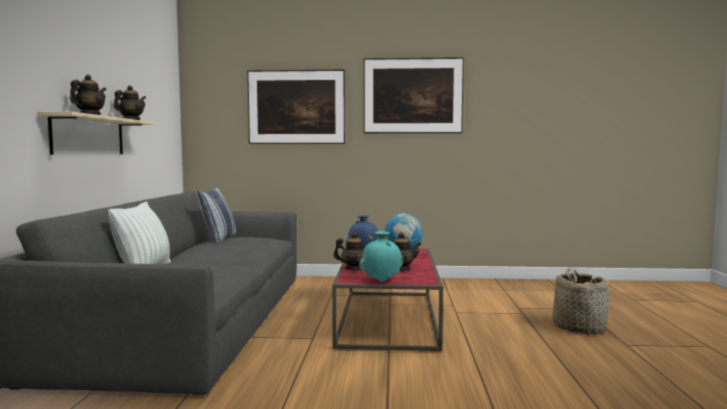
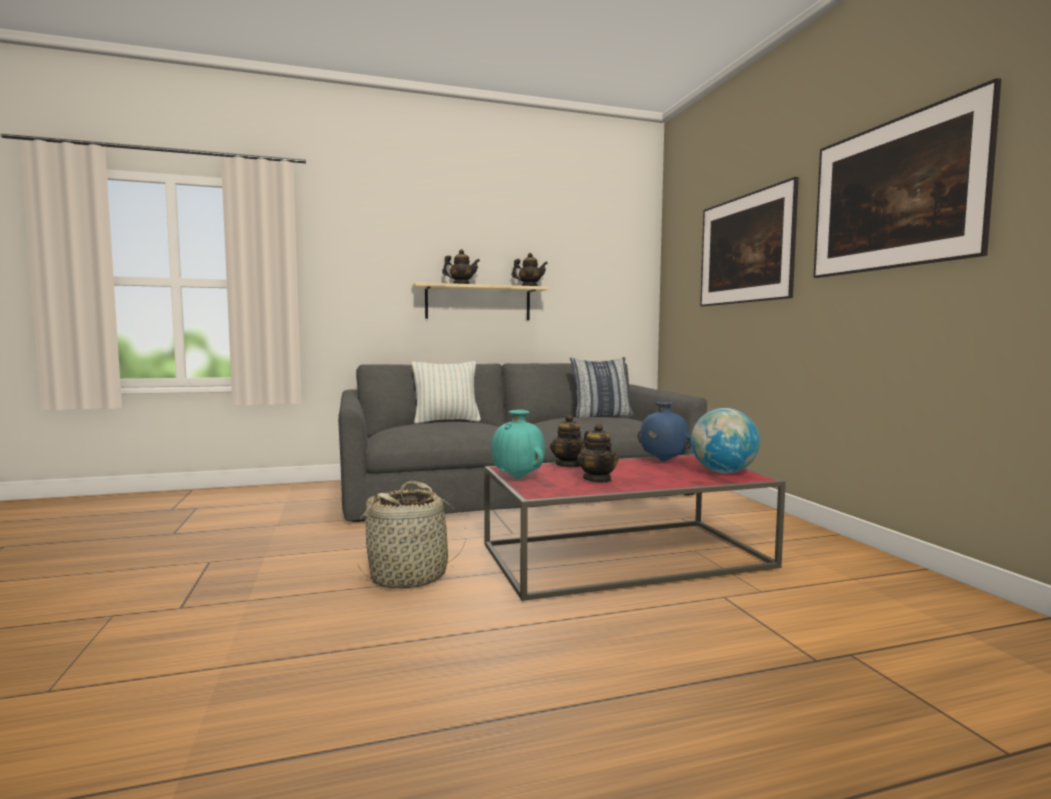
camera: 70 degrees right, 0 degrees up
(578, 327) = (811, 739): basket -> basket (409, 576)

